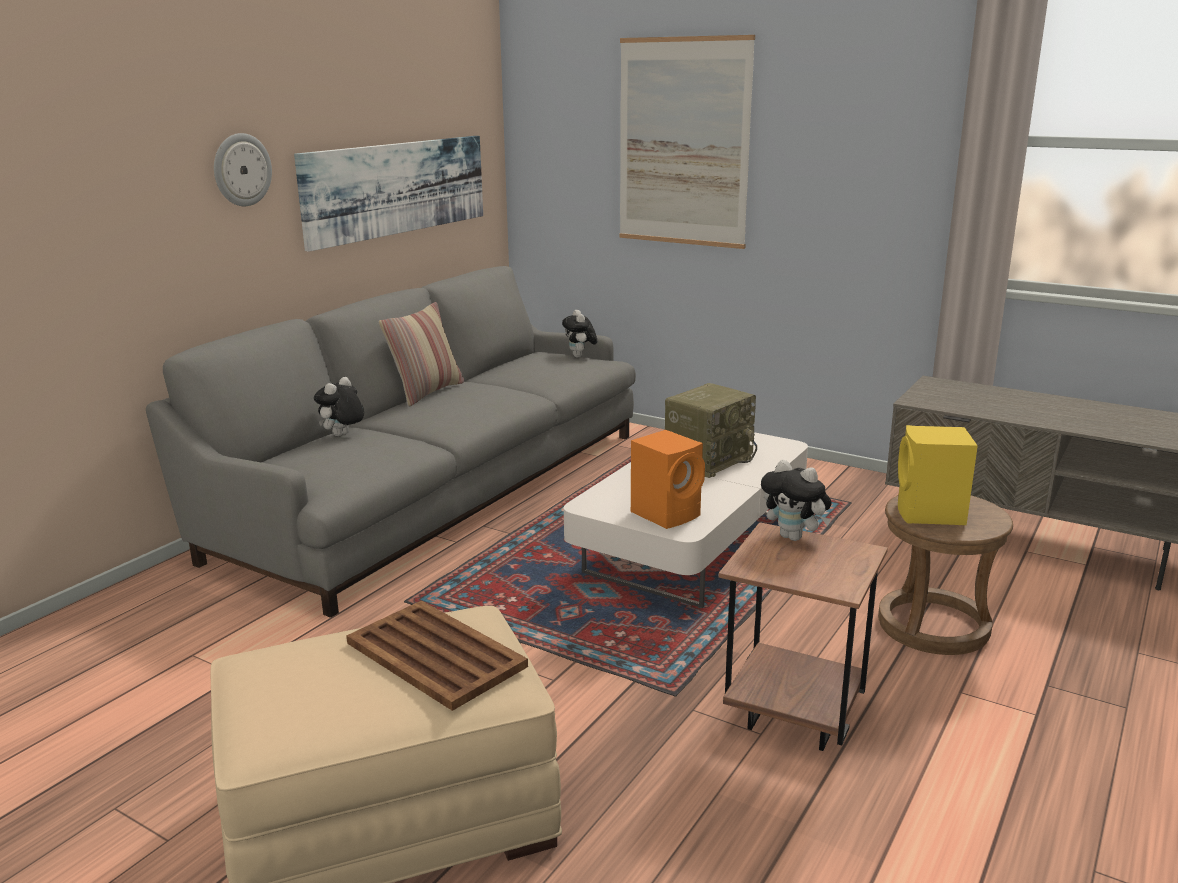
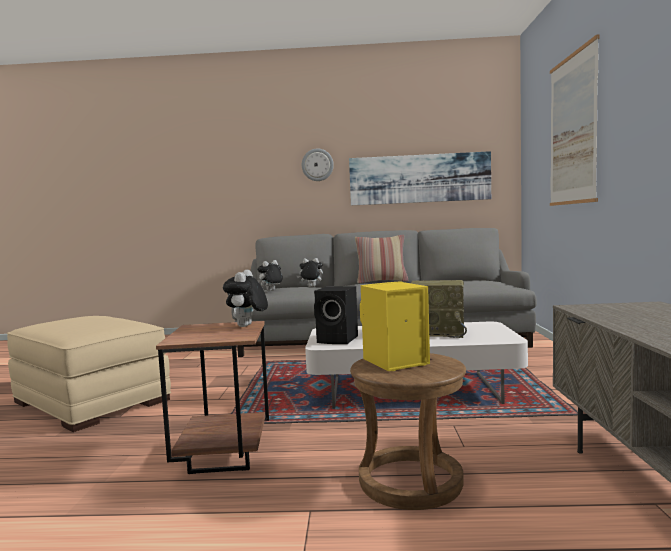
camera: 60 degrees right, 15 degrees down
(436, 655) = (97, 325): brown tray -> none
(580, 356) = (503, 283): plush toy -> plush toy (271, 291)
(667, 514) = (339, 340): orange speaker -> black speaker

